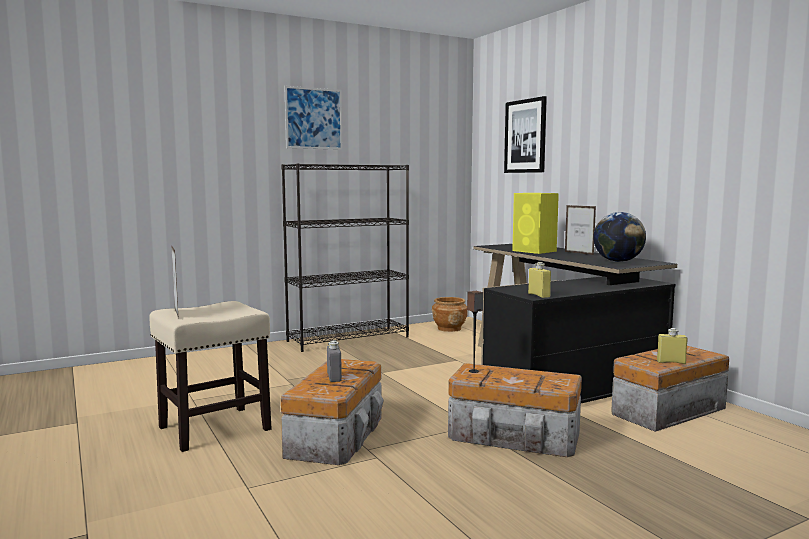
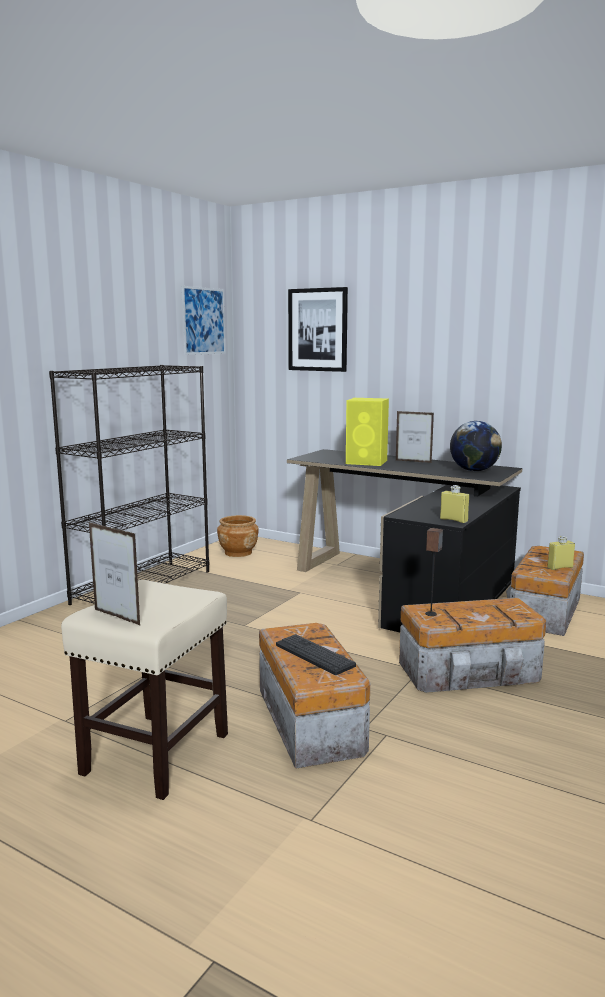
camera: 30 degrees left, 5 degrees up
(314, 118) = (78, 305): picture -> picture (203, 321)
(334, 377) = (314, 655): grey bottle -> keyboard

